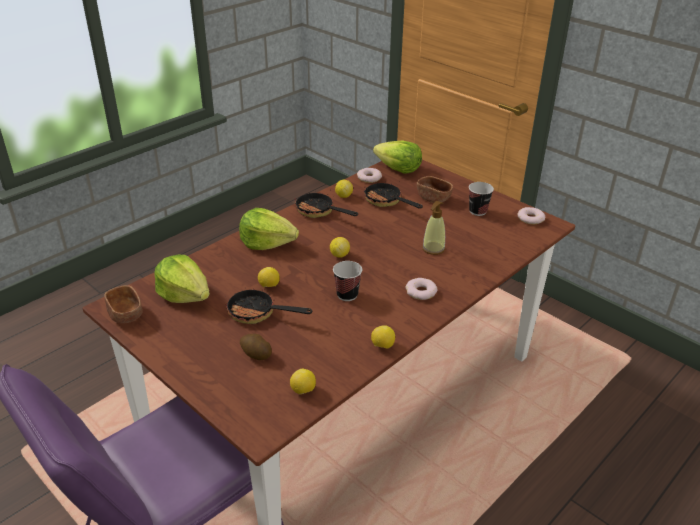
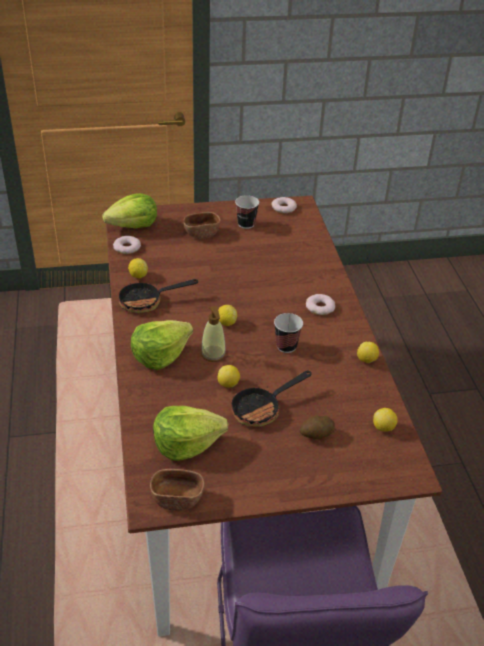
camera: 55 degrees left, 5 degrees up
(386, 202) = (177, 258): frying pan -> none
(433, 249) = (271, 271): soap dispenser -> soap dispenser (213, 354)

